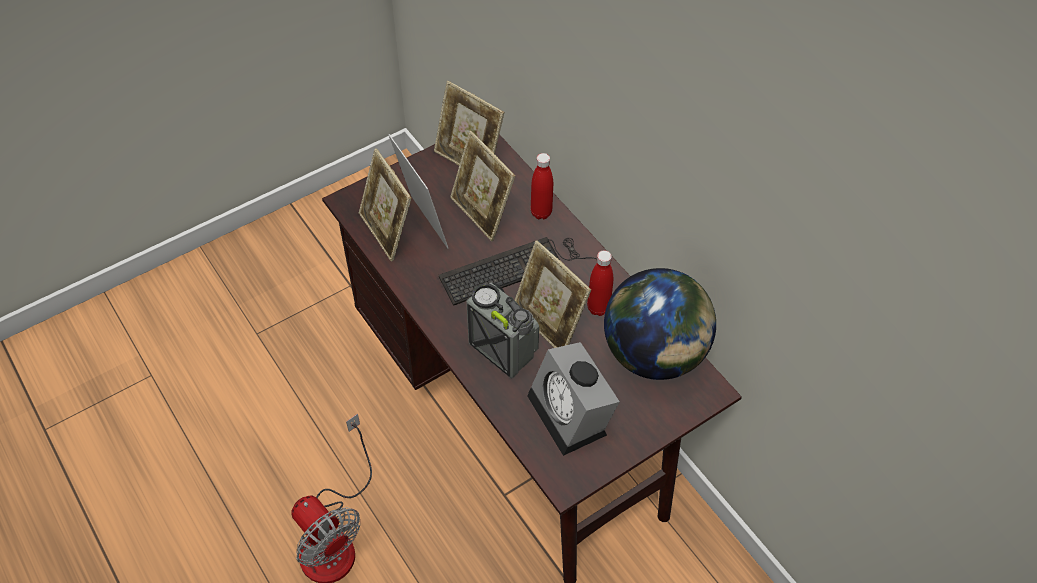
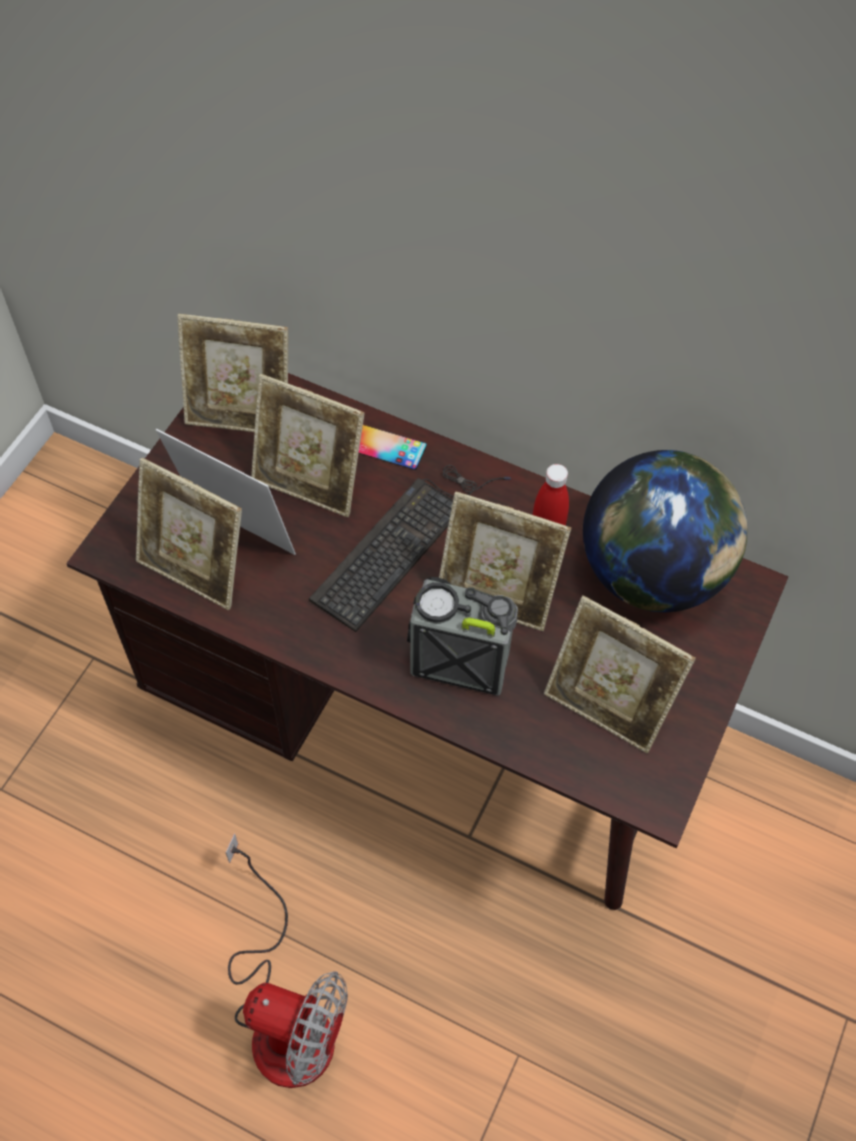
camera: 30 degrees left, 5 degrees up
(541, 212) = (387, 447): red bottle -> phone
(572, 415) = (606, 706): alarm clock -> picture frame

